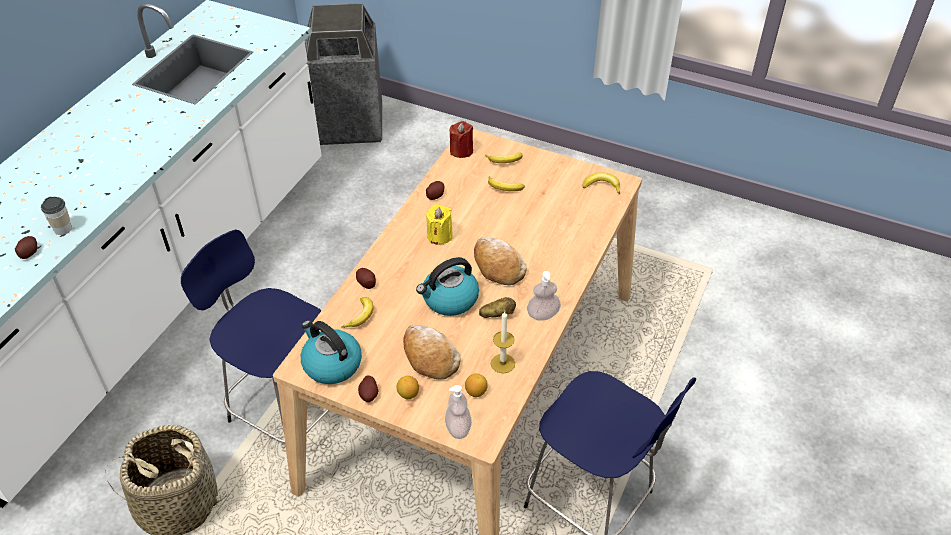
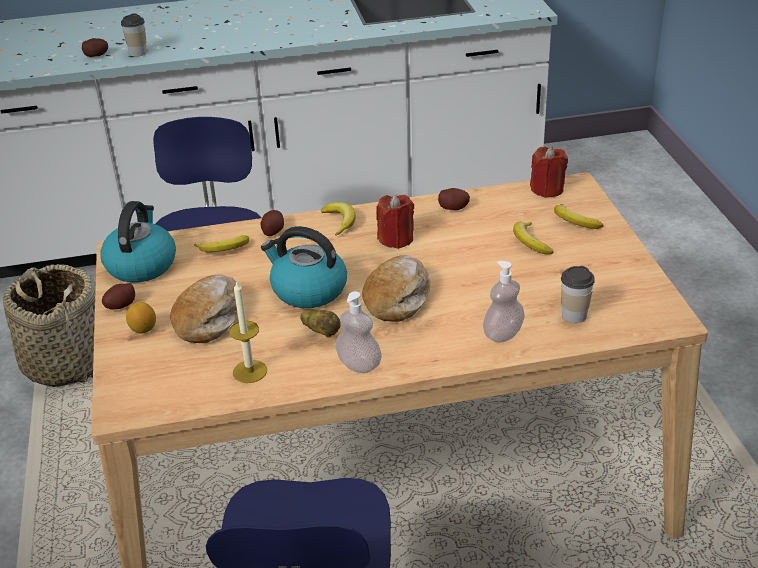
camera: 55 degrees right, 10 degrees down
(350, 124) = (623, 190): trash can -> none
(439, 236) = (396, 239): yellow candle -> red candle
(458, 428) = (124, 385): soap dispenser -> soap dispenser (503, 334)
(476, 392) = (188, 372): lemon -> none
(584, 212) = (574, 315): none -> cup
(602, 186) = (641, 308): banana -> banana (340, 221)

